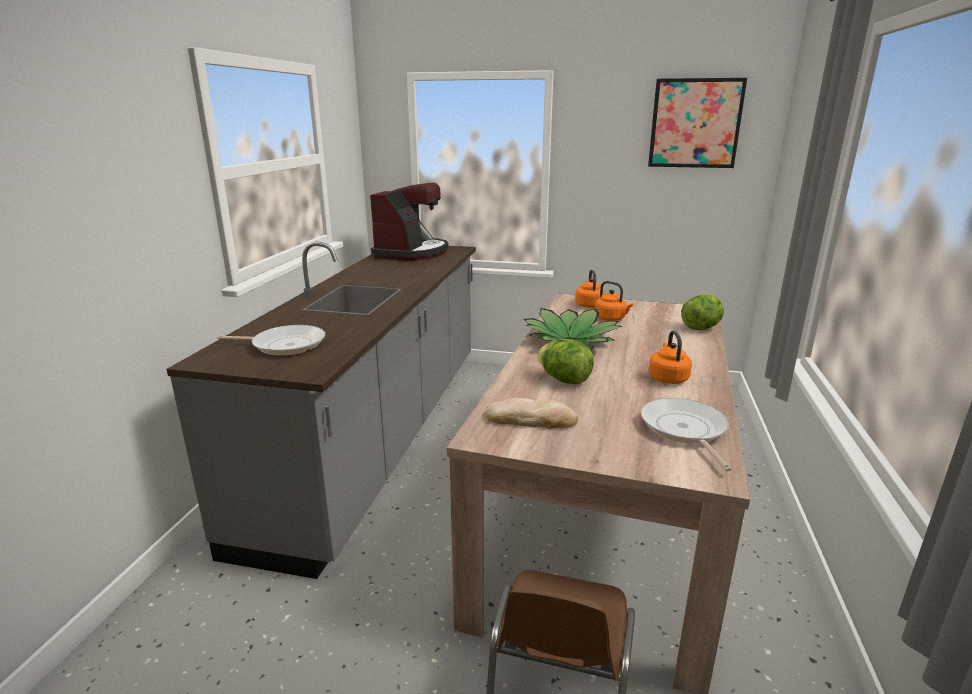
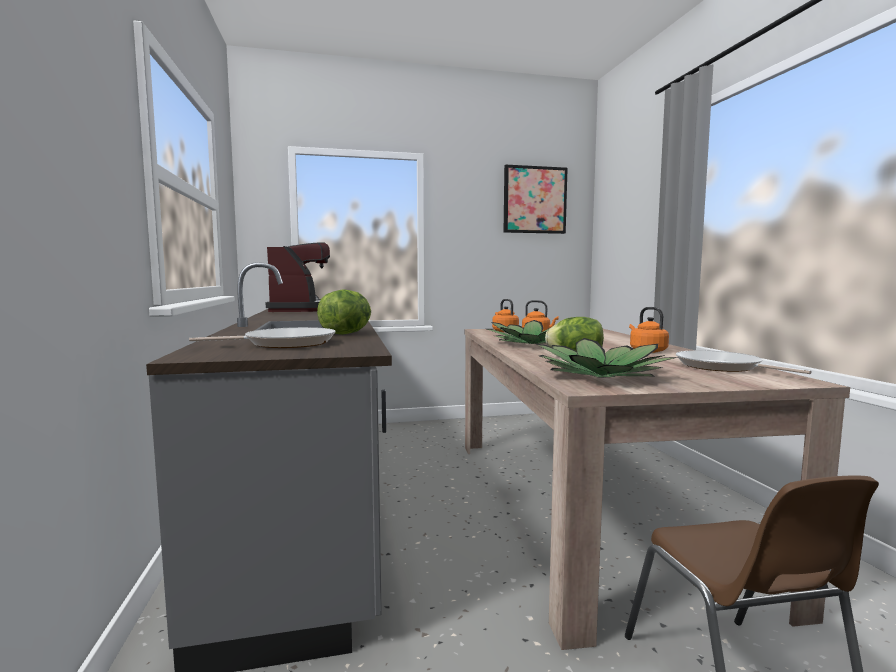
camera: 25 degrees left, 15 degrees down
(531, 419) = (600, 375): bread -> potted plant
(701, 328) = (610, 333): lettuce -> lettuce (346, 333)

